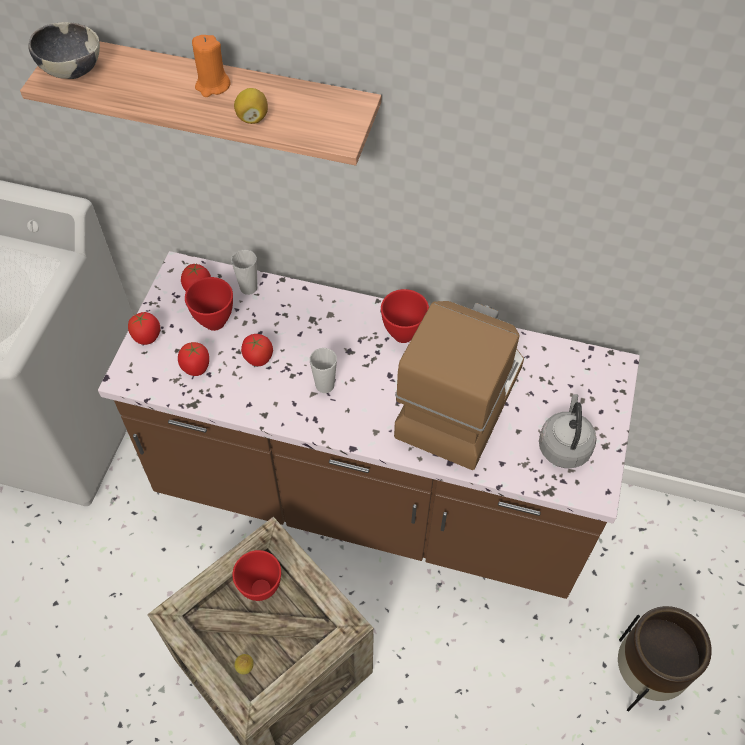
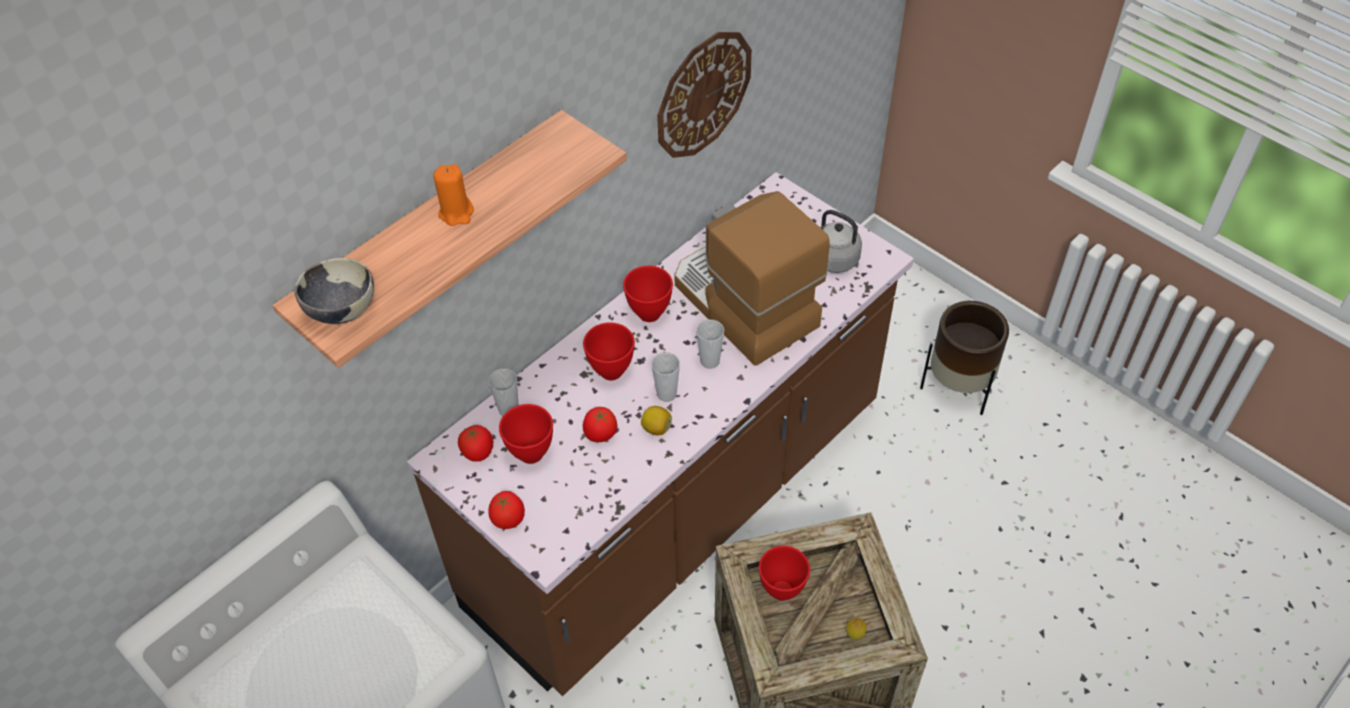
camera: 60 degrees left, 5 degrees down
(196, 367) = (577, 489): tomato -> none
(252, 118) = (523, 200): lemon -> lemon (656, 428)
(327, 336) = (612, 370): none -> red bowl
(379, 401) = (710, 361): none -> cup
(568, 213) = (703, 94): none -> wall clock

